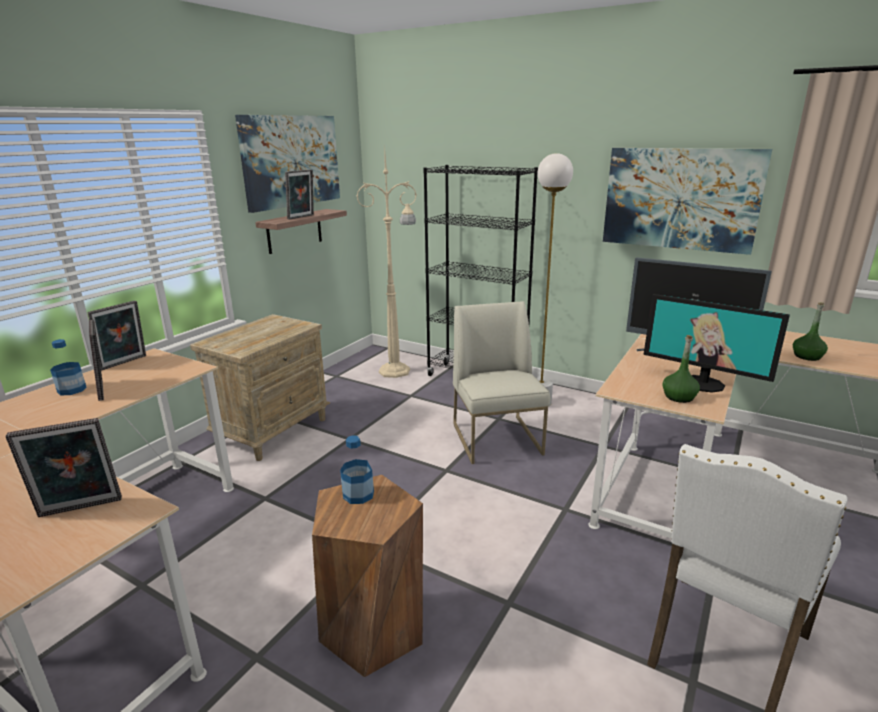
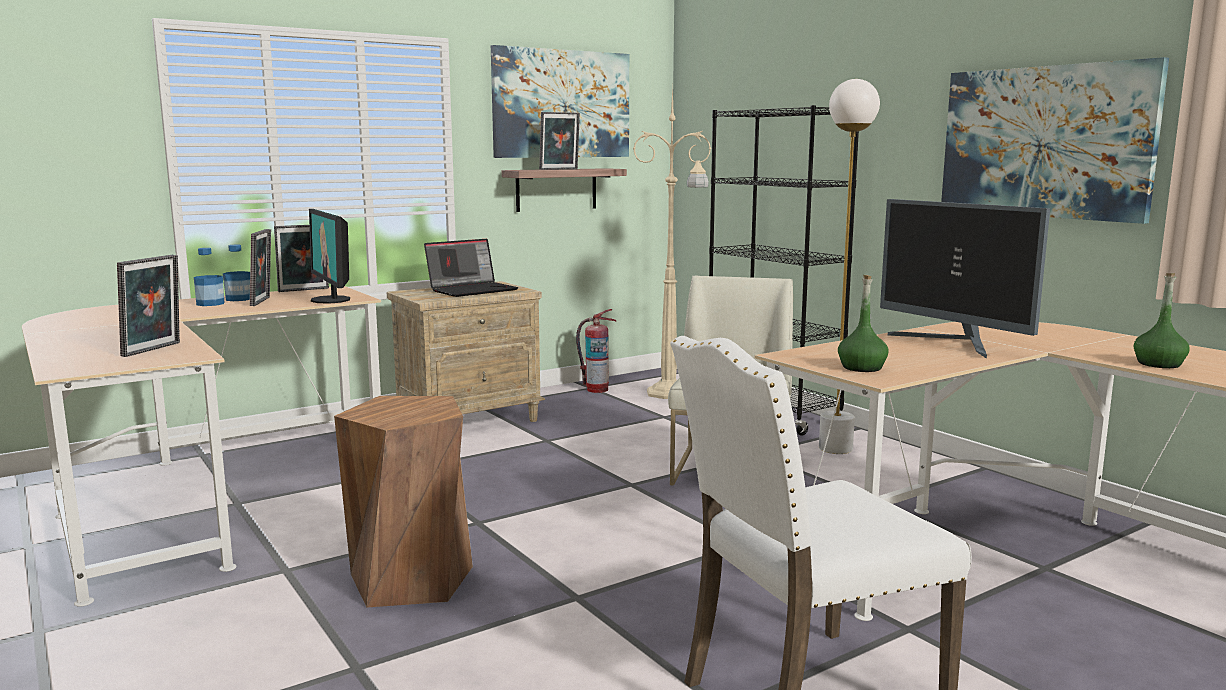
camera: 25 degrees right, 10 degrees down
(80, 509) = (154, 350): picture frame -> picture frame turned 75 degrees counterclockwise
(264, 331) = (473, 290): none -> laptop
(342, 377) = (596, 389): none -> fire extinguisher
(358, 494) = (410, 402): bottle -> bottle (210, 303)
(702, 383) = (923, 364): monitor -> monitor (331, 300)

